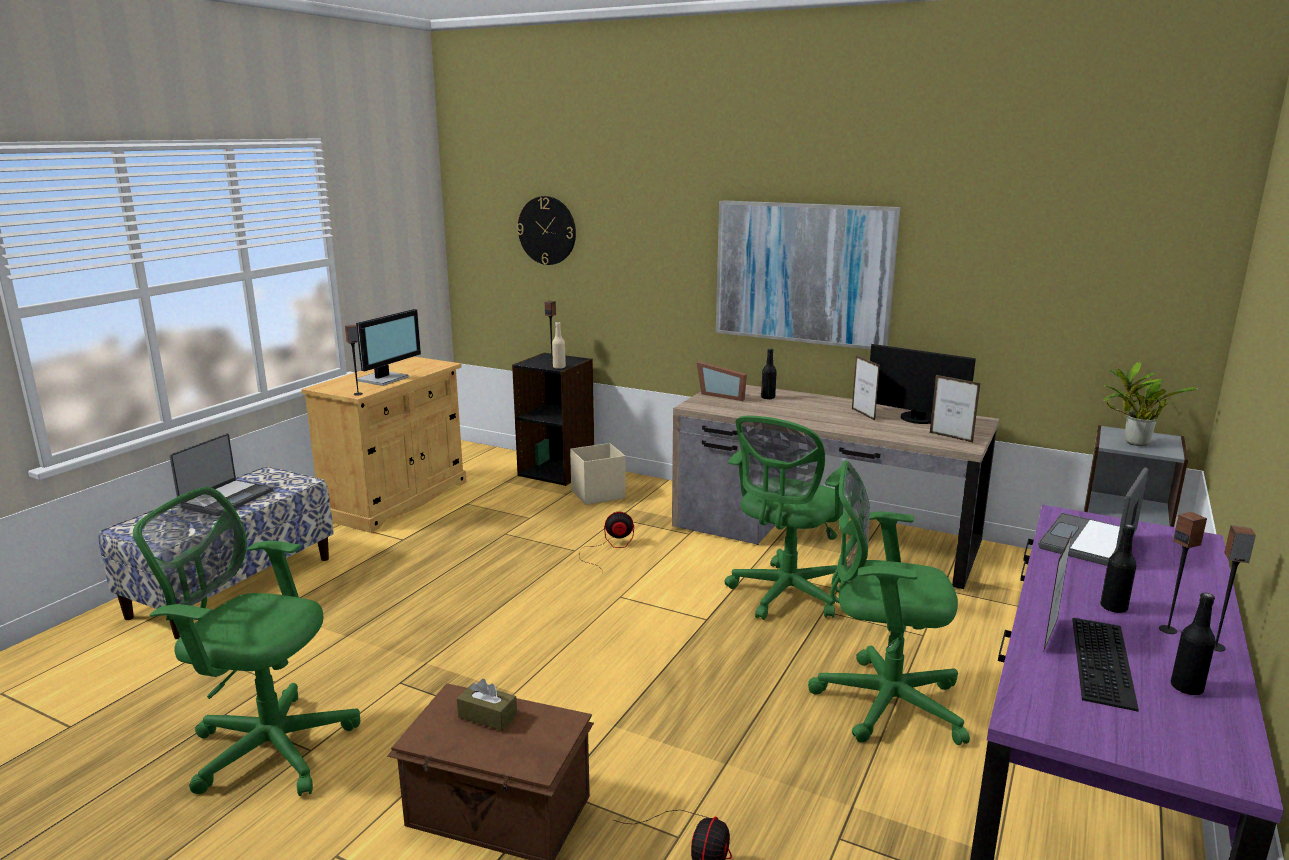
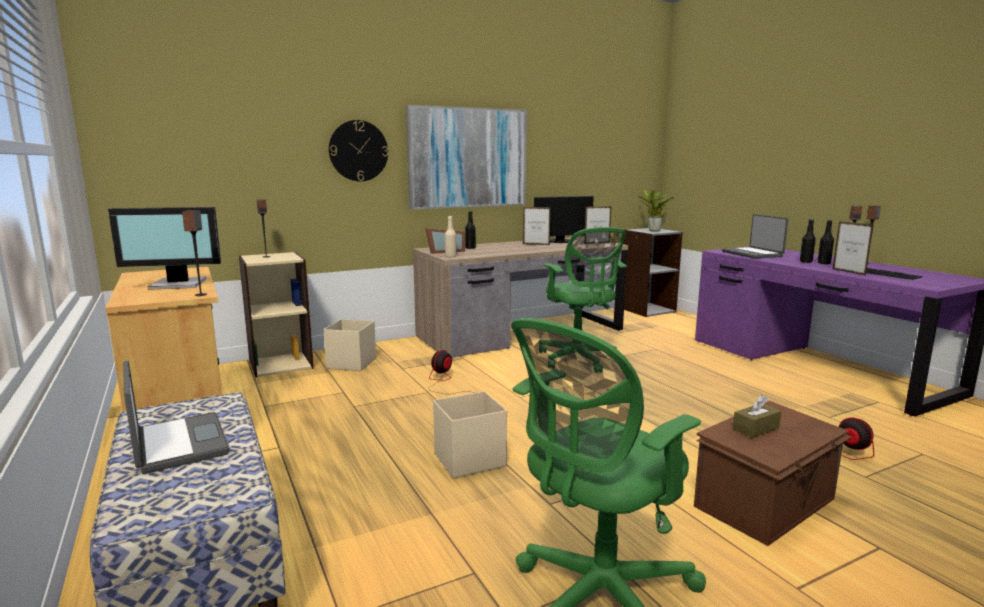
camera: 55 degrees left, 5 degrees down
(384, 379) = (178, 284): monitor -> monitor turned 105 degrees clockwise
(448, 619) = (468, 460): none -> beige storage box
(547, 230) = (231, 134): wall clock -> wall clock (358, 151)
(557, 471) = (280, 364): black bookcase -> beige bookcase
(559, 367) = (293, 258): beige bottle -> beige bottle (450, 256)
(881, 701) = (712, 374): green office chair -> none
(1186, 688) = (902, 270): black bottle -> black bottle (806, 262)

